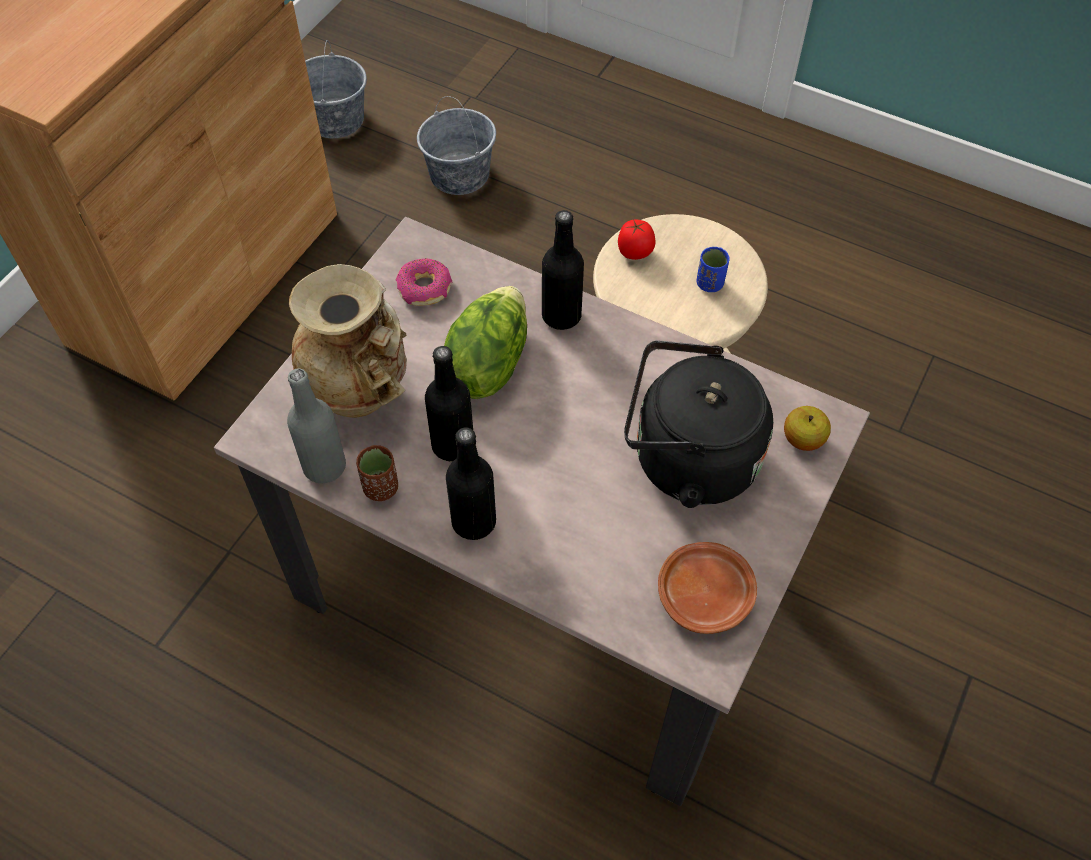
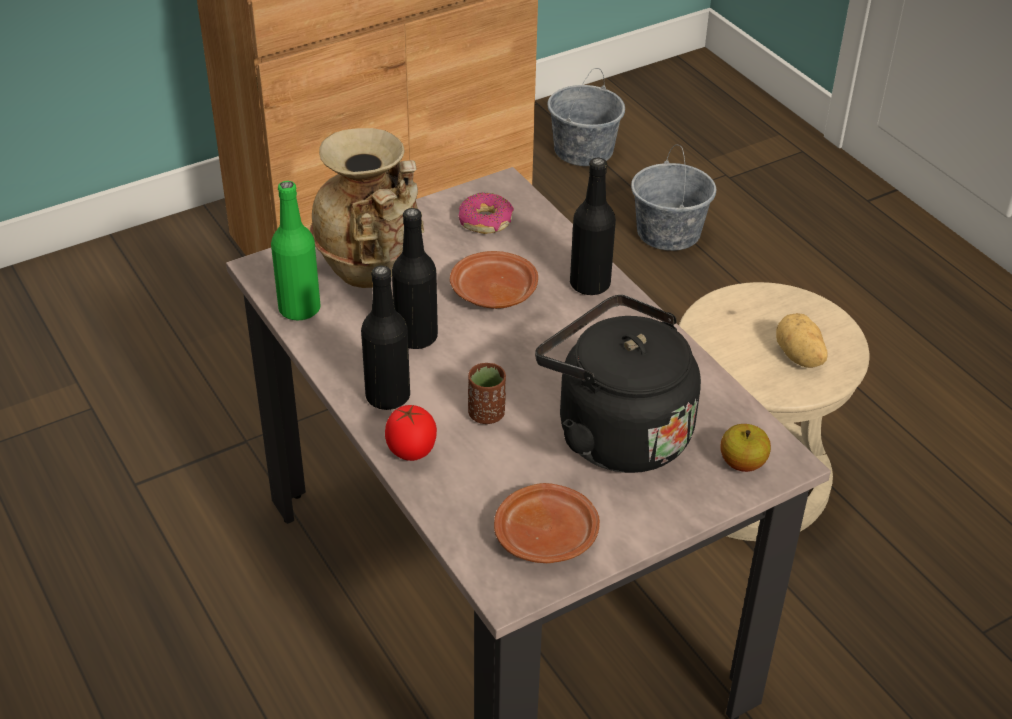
camera: 30 degrees right, 15 degrees down
(324, 466) = (299, 309): grey bottle -> green bottle
(381, 487) = (332, 341): brown cup -> brown cup (486, 414)
(485, 364) = (493, 293): lettuce -> brown plate
(635, 253) = (741, 305): tomato -> tomato (411, 452)
(709, 284) = (798, 357): blue cup -> potato

